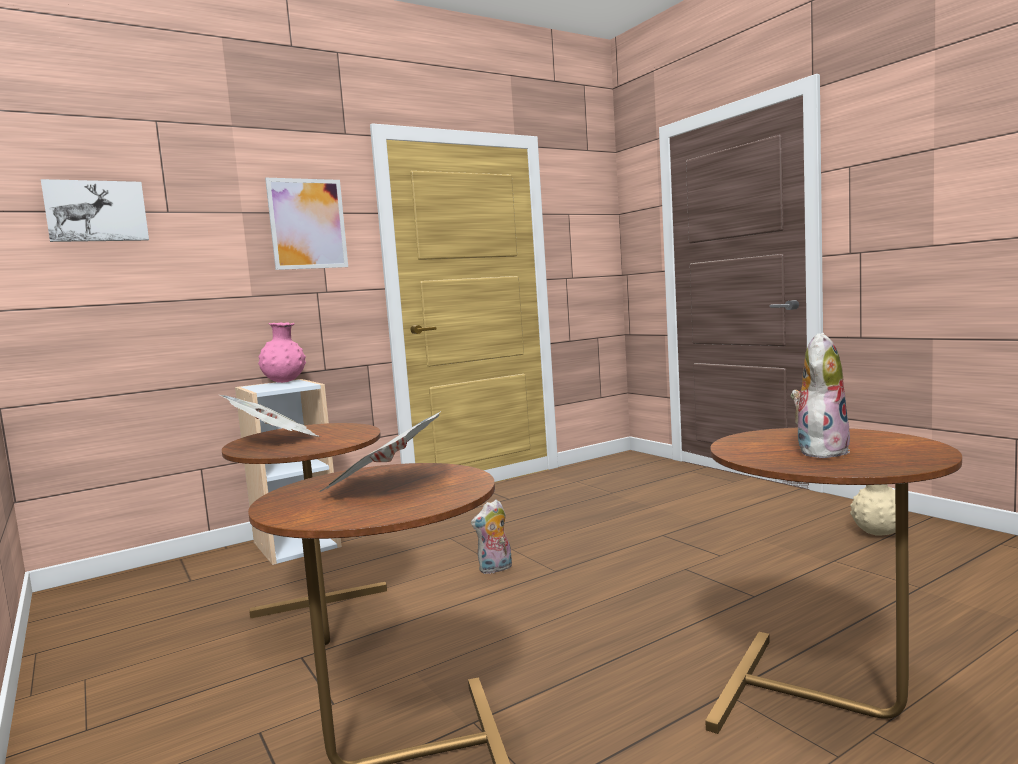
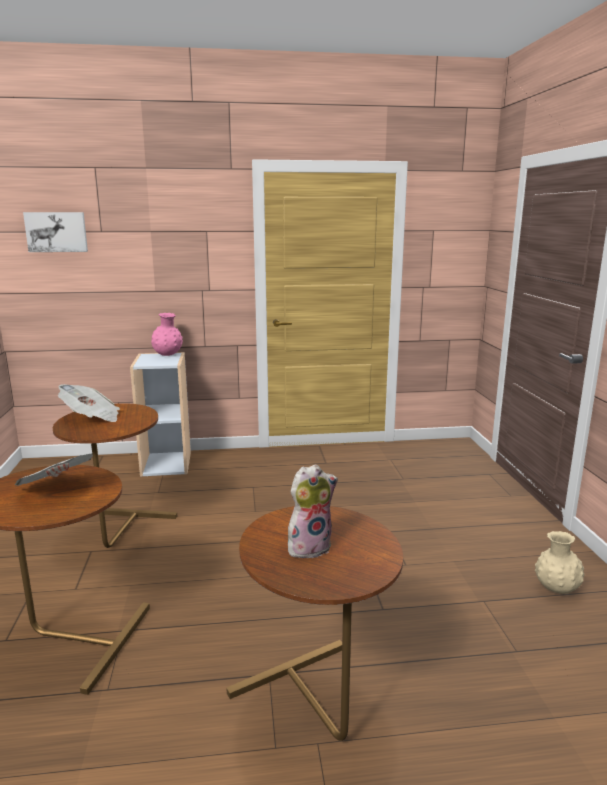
camera: 25 degrees right, 10 degrees up
(307, 224) = (197, 240): picture -> none
(495, 569) = (250, 523): plush toy -> none

